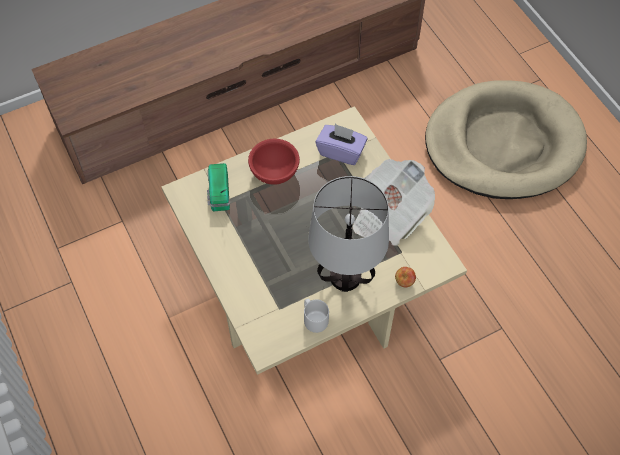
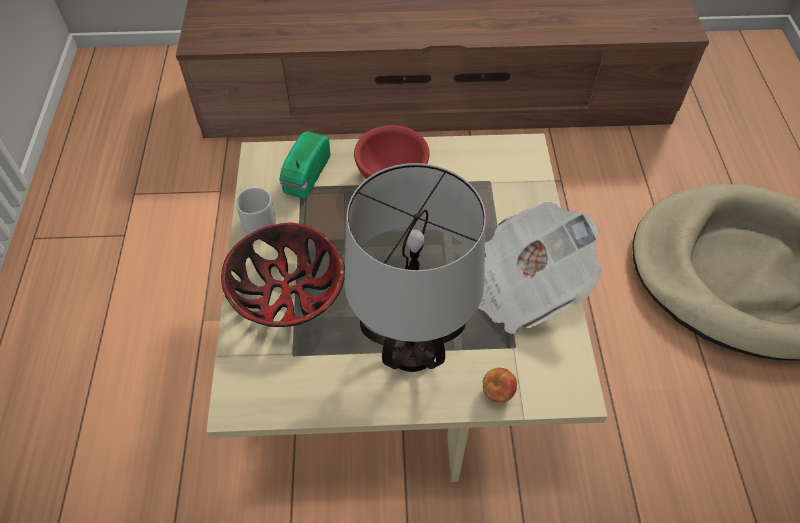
camera: 25 degrees right, 5 degrees down
(255, 273) = (288, 293): none -> bowl
(314, 319) = (333, 391): grey mug -> grey mug (259, 220)
(341, 152) = (496, 181): purple tissue box -> none

